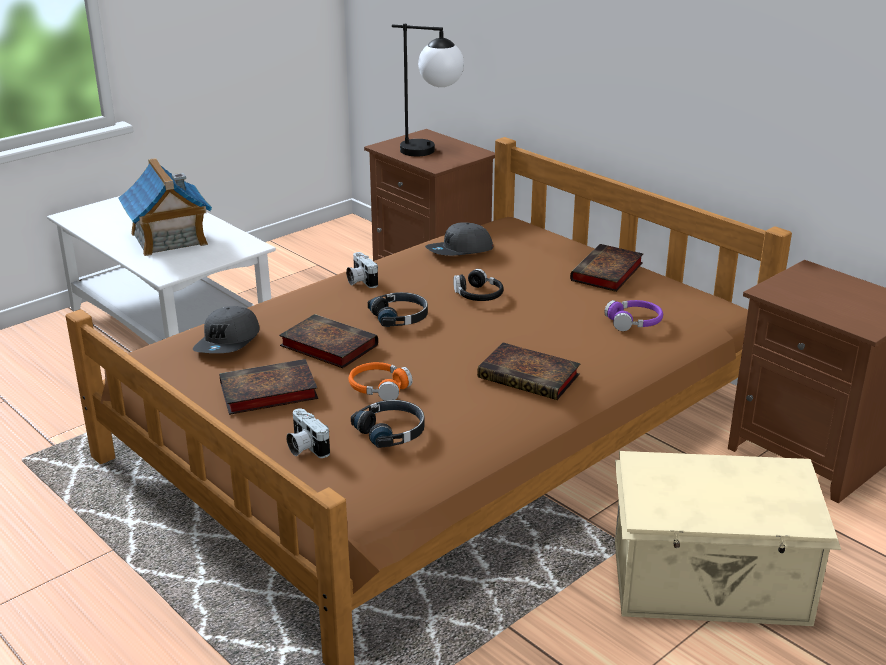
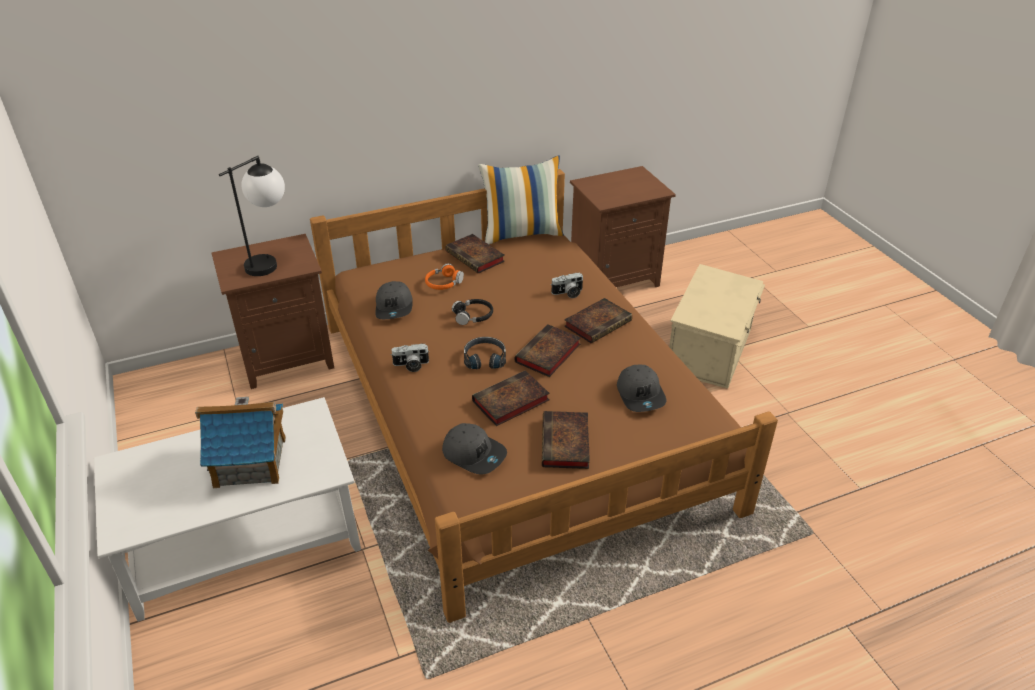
camera: 70 degrees left, 10 degrees up
(305, 447) = (646, 437): camera -> camera (568, 293)
(379, 388) = (583, 389): orange headphones -> orange headphones (443, 283)
(391, 431) = (641, 394): black headphones -> grey cap
(434, 353) = (547, 355): none -> book
(634, 322) = (549, 267): purple headphones -> none
(703, 293) = (522, 233): none -> pillow

